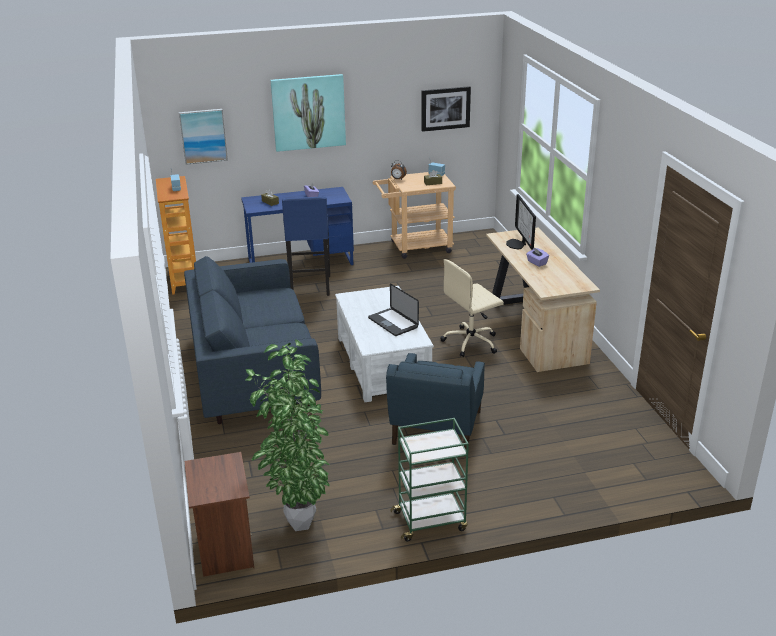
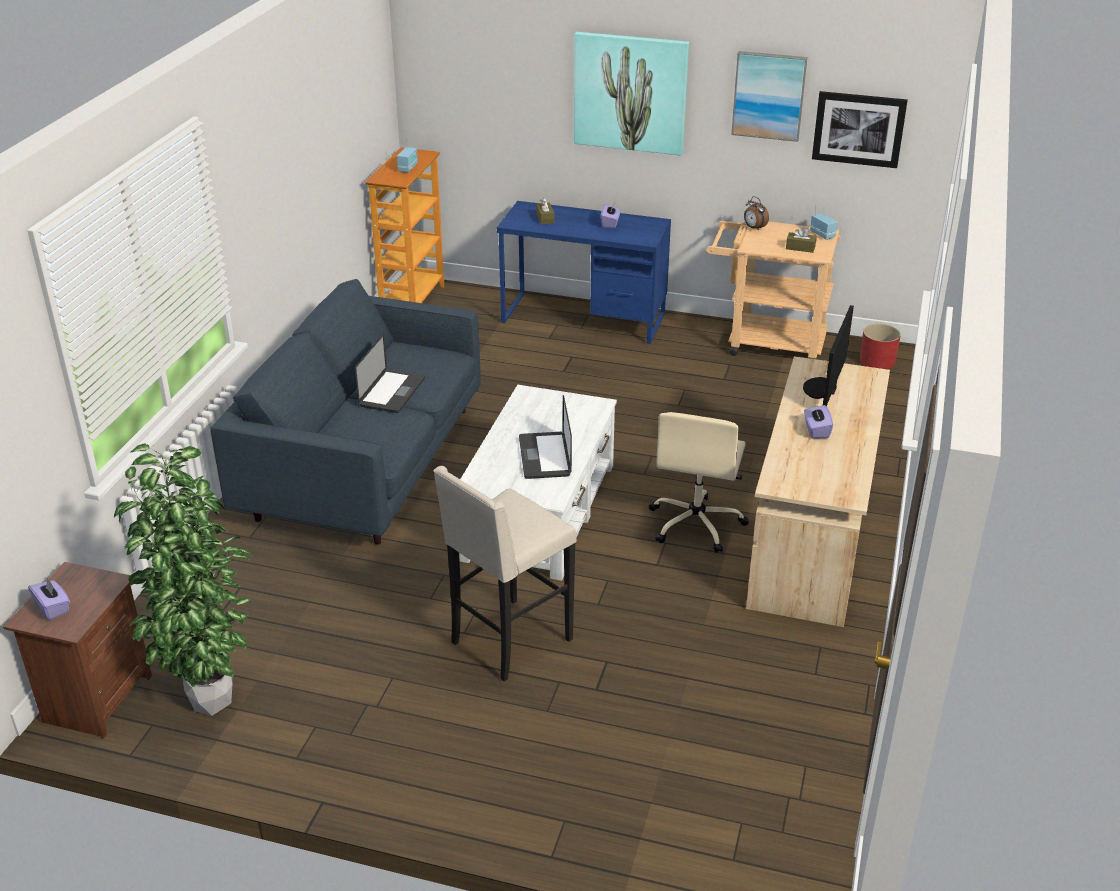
camera: 30 degrees right, 5 degrees up
(203, 136) = (473, 99): picture -> picture (769, 95)
(210, 485) = (53, 608): none -> purple tissue box
(267, 318) = (392, 392): none -> laptop
(310, 287) = (558, 361): blue stool -> none
(431, 521) = (365, 776): green cart -> none
(436, 430) = (508, 642): blue armchair -> beige stool
(471, 342) = (696, 523): beige office chair -> beige office chair turned 75 degrees counterclockwise
(480, 241) = (877, 361): none -> red planter

